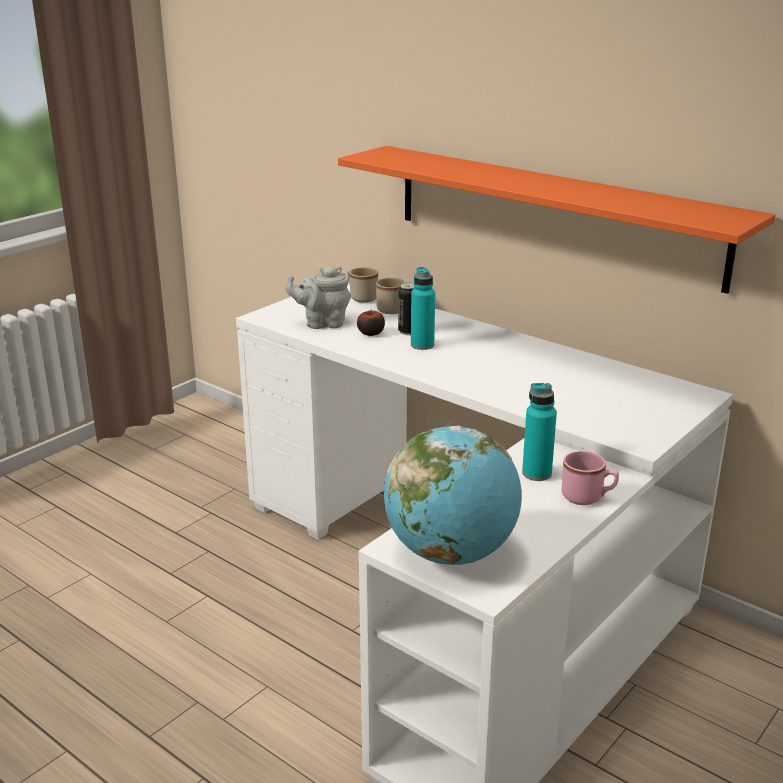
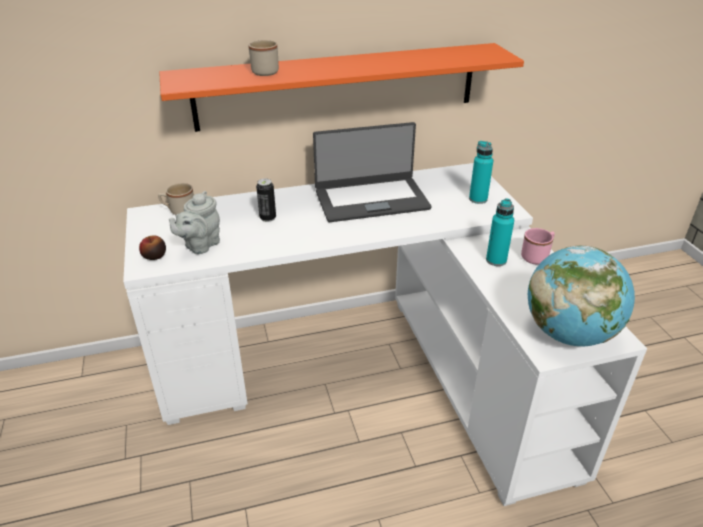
camera: 55 degrees left, 10 degrees up
(370, 333) = (248, 233): apple -> apple (154, 256)
(394, 309) = (221, 207): beige mug -> beige mug (266, 71)
(422, 345) = (297, 222): turquoise bottle -> turquoise bottle (478, 199)
(526, 363) = (371, 199): none -> laptop

